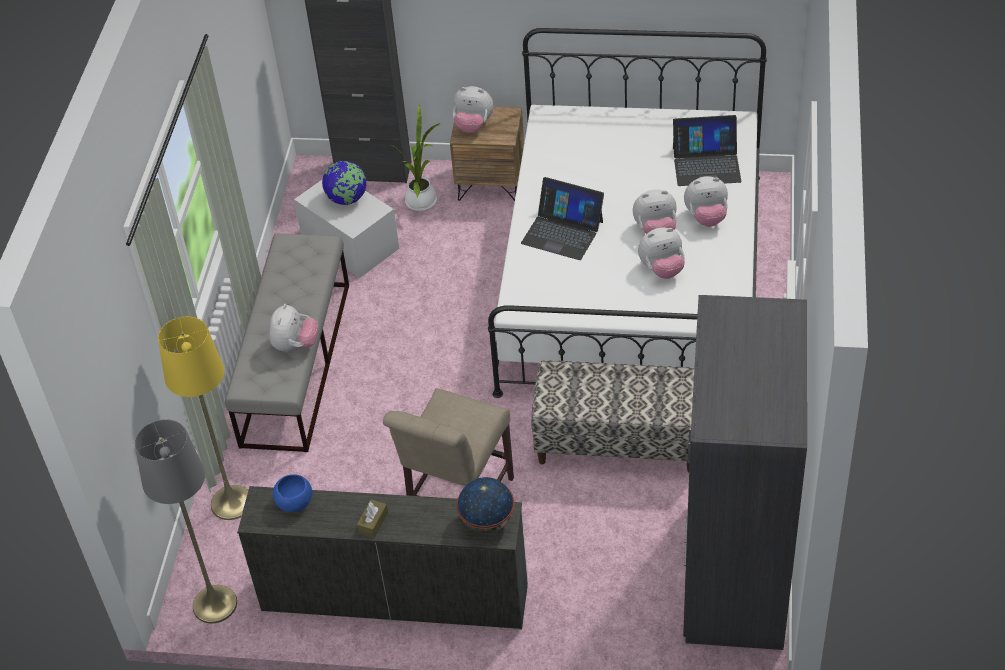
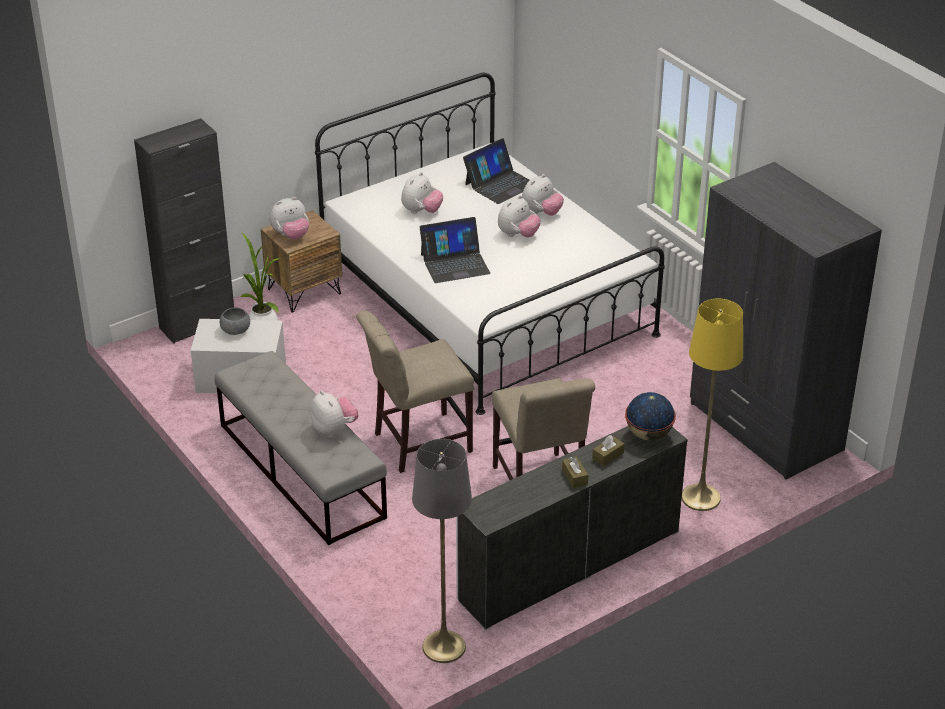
camera: 45 degrees left, 10 degrees down
(232, 502) = (370, 580): yellow floor lamp -> yellow floor lamp (700, 497)
(295, 502) = (503, 496): blue bowl -> none
(347, 199) = (236, 331): globe -> grey bowl
(411, 393) = (417, 443): none -> beige chair
(426, 520) = (608, 456): none -> brown tissue box
(618, 441) = (599, 396): bench -> none
(662, 269) = (552, 254): plush toy -> plush toy (421, 211)

